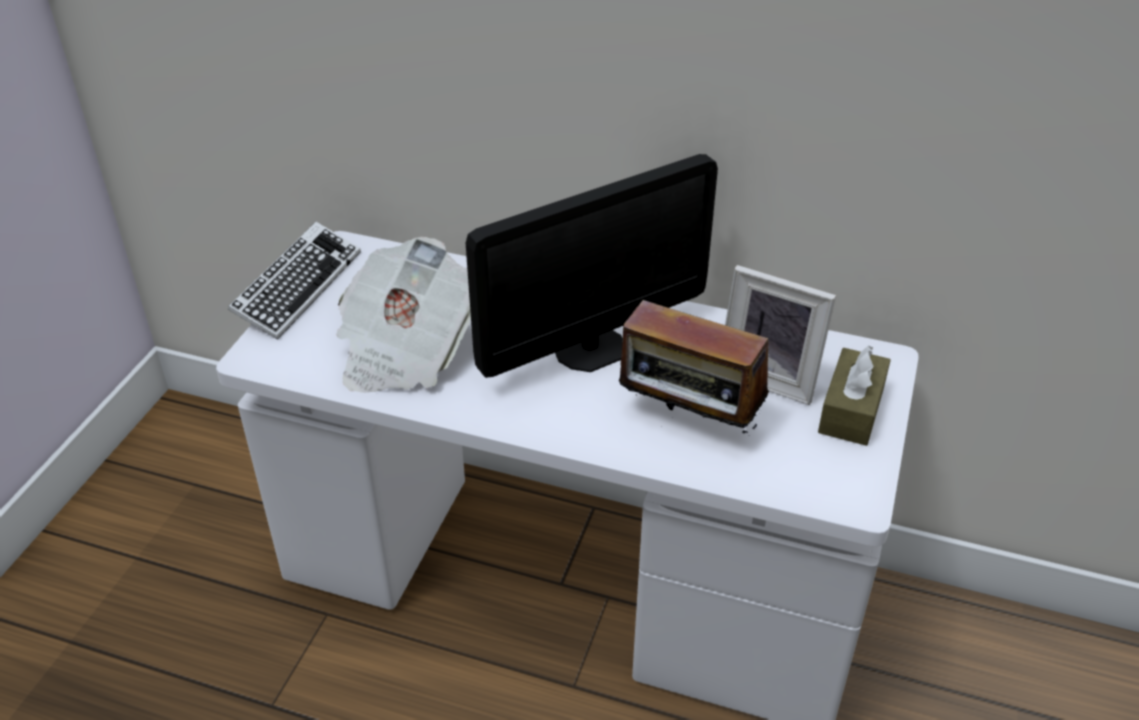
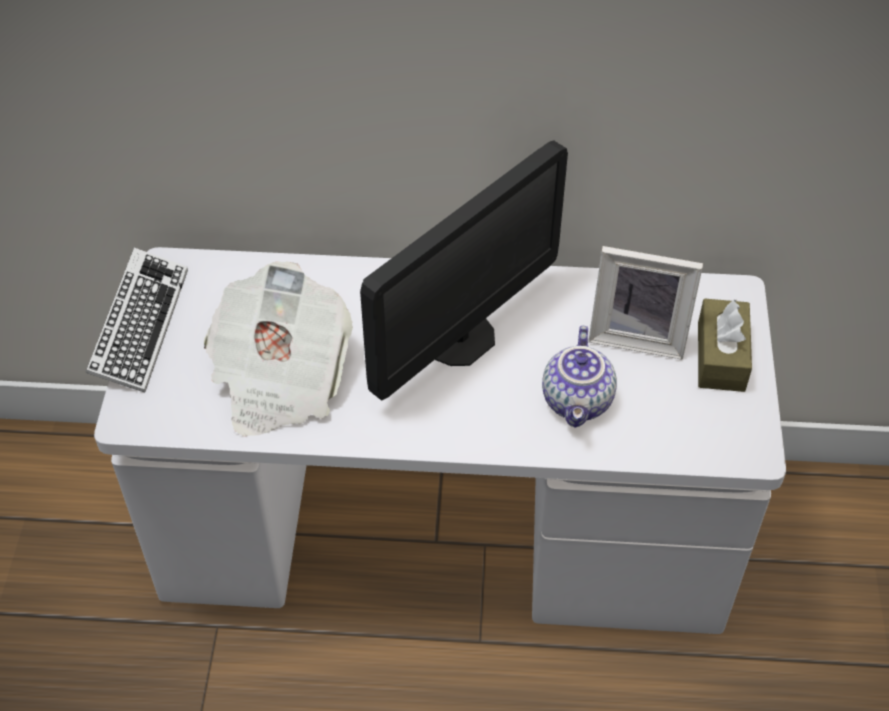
camera: 15 degrees left, 10 degrees up
(688, 422) = (579, 401): radio -> teapot

